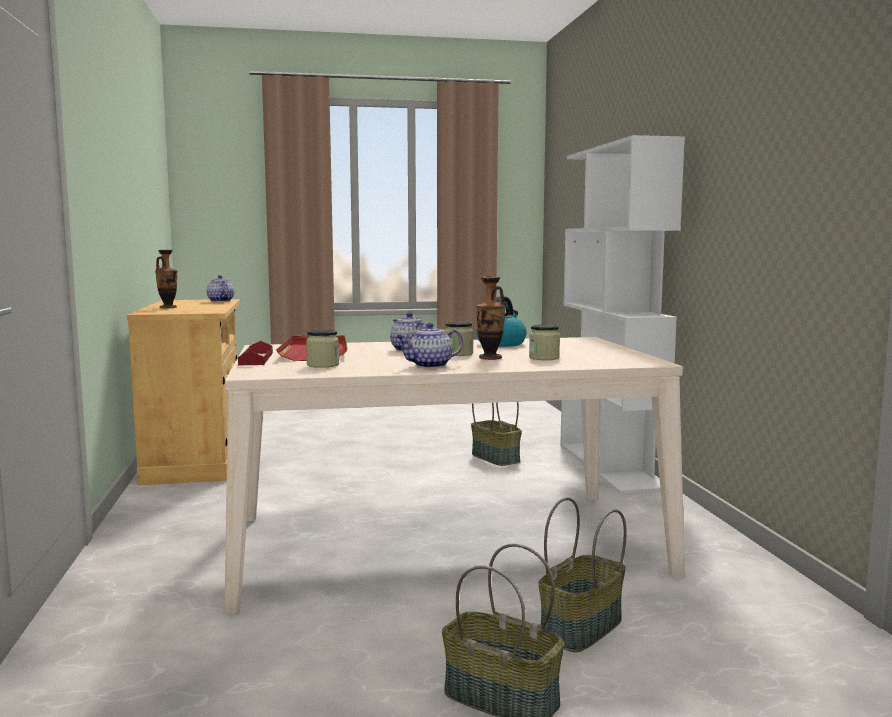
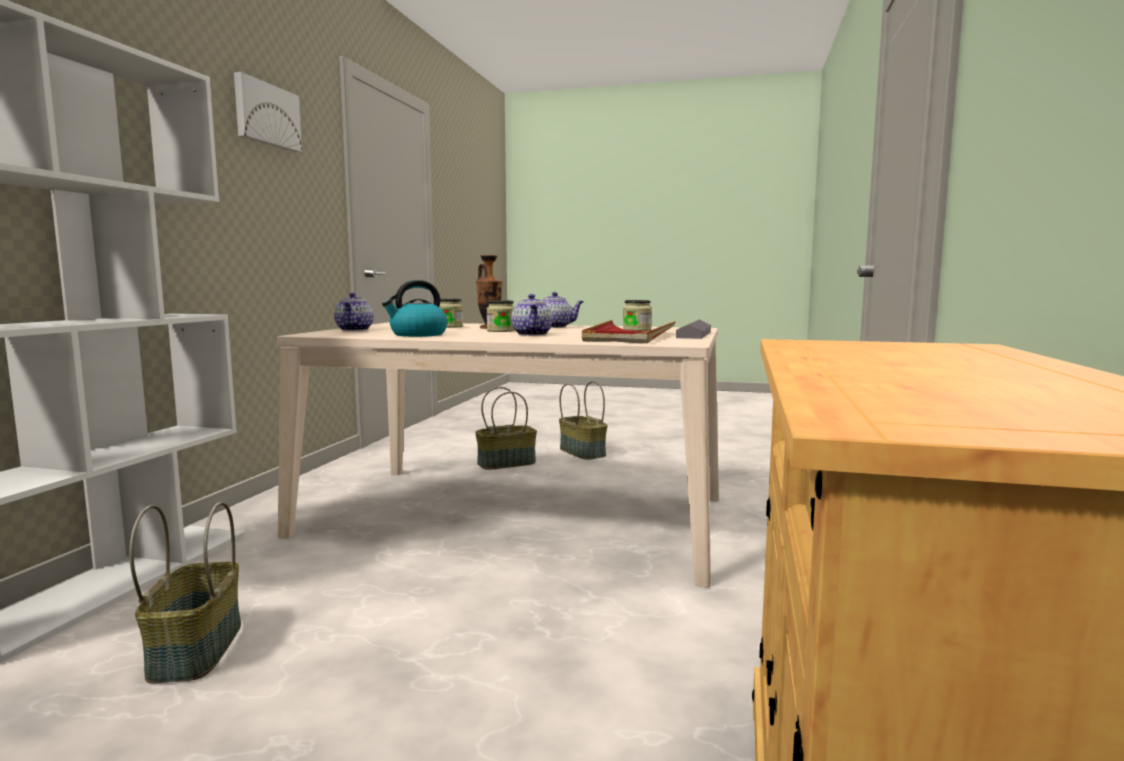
camera: 155 degrees left, 0 degrees up
(168, 308) = (981, 361): vase -> none
(220, 301) = (876, 400): teapot -> teapot (355, 330)
(256, 359) = (694, 335): red tray -> grey tray
(781, 102) = (266, 115): none -> picture

